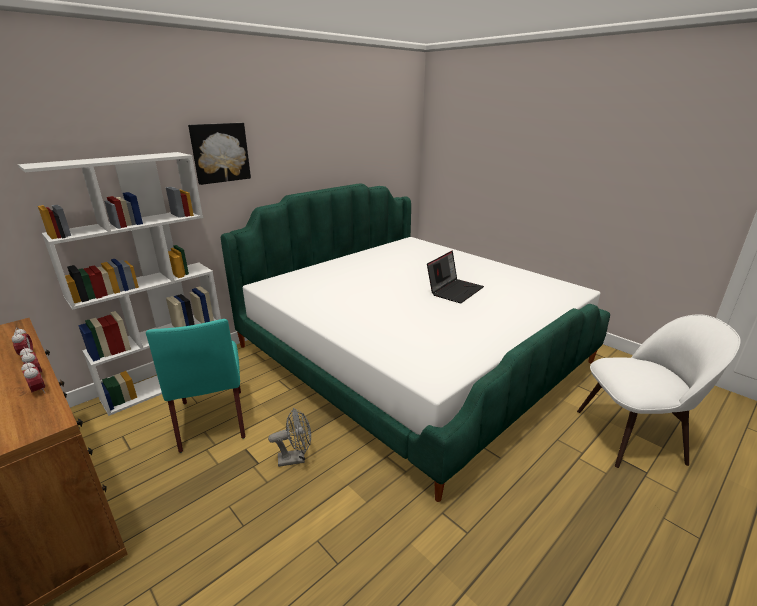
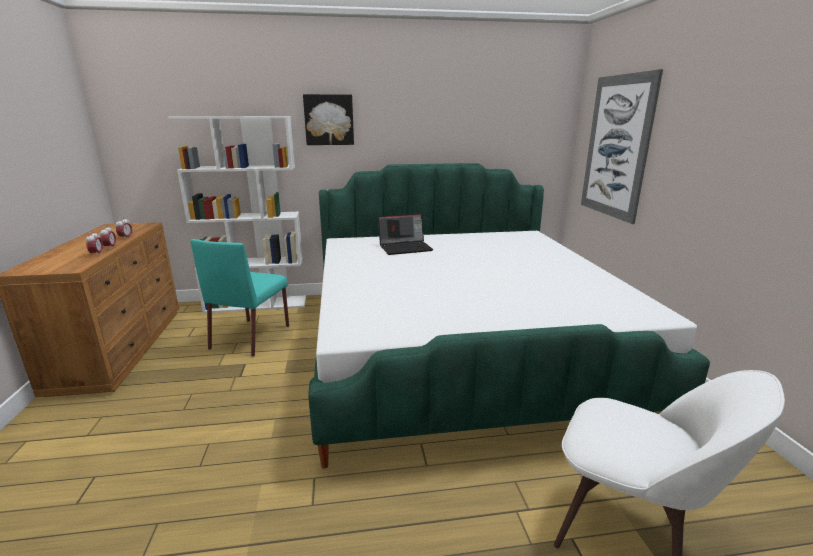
camera: 35 degrees right, 5 degrees down
(296, 458) = (266, 384): grey fan -> none
(454, 290) = (498, 279): laptop -> laptop (405, 248)
(474, 161) = (616, 147): none -> picture

